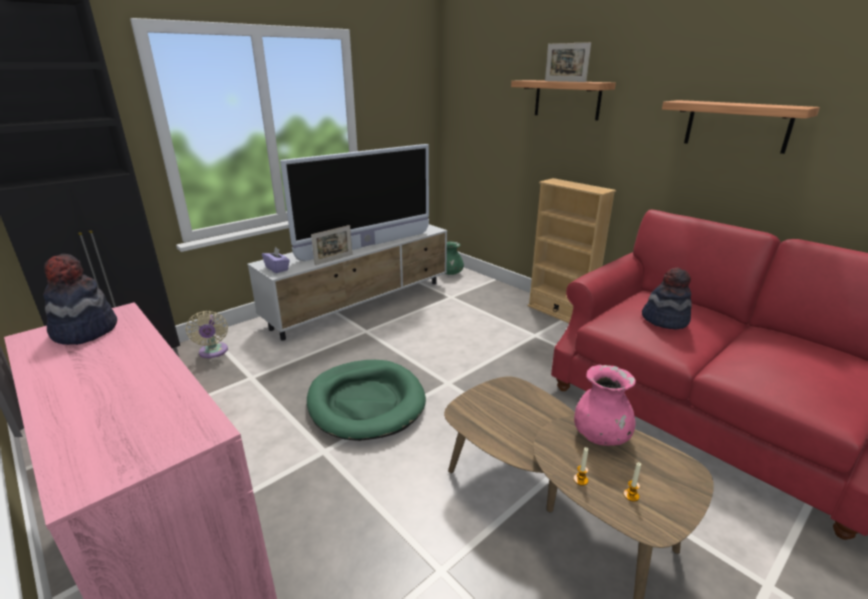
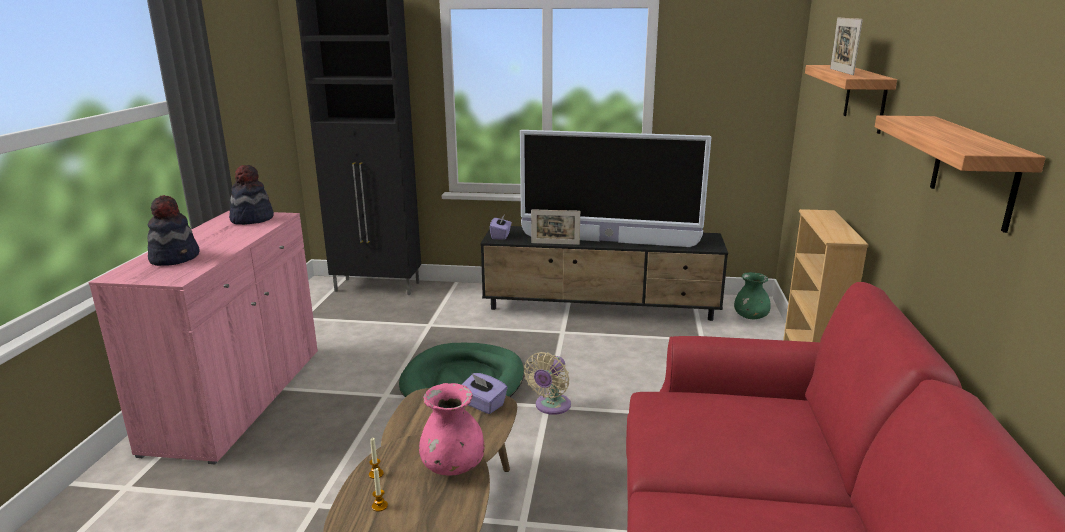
camera: 50 degrees right, 5 degrees down
(213, 352) = (437, 297): beige fan -> beige fan (551, 407)
(362, 304) = (601, 308): white tv stand -> black tv stand
(504, 391) = (482, 405): none -> purple tissue box
(665, 320) = (711, 424): hat -> hat (175, 258)

